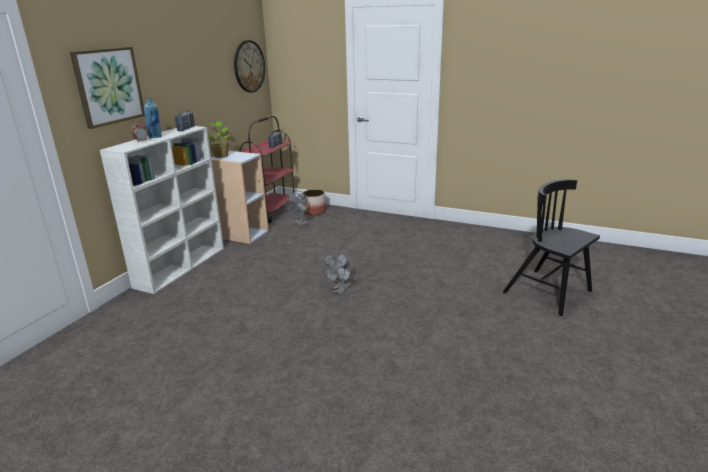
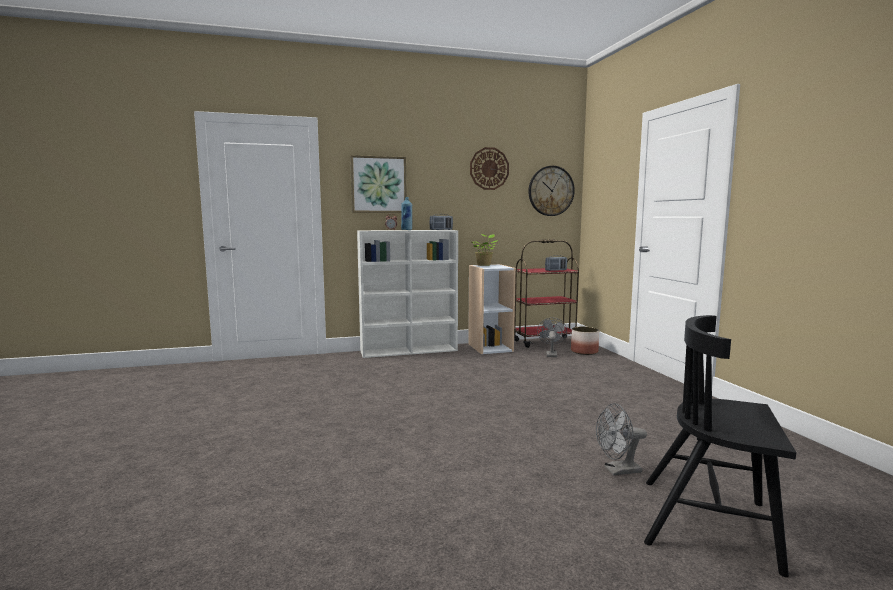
camera: 50 degrees right, 15 degrees down
(203, 50) = (489, 168): none -> wall clock
(340, 290) = (472, 405): grey fan -> grey fan (617, 471)
(552, 293) = (716, 524): black chair -> black chair turned 75 degrees counterclockwise

